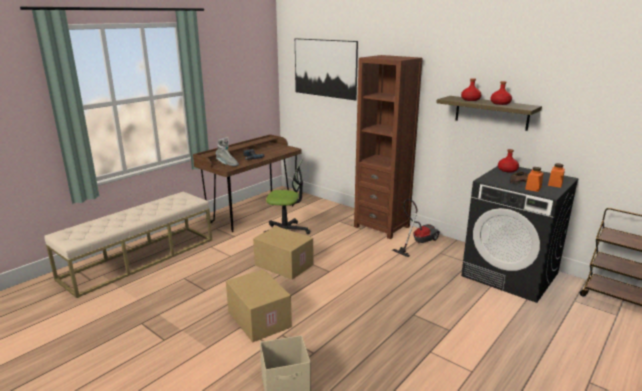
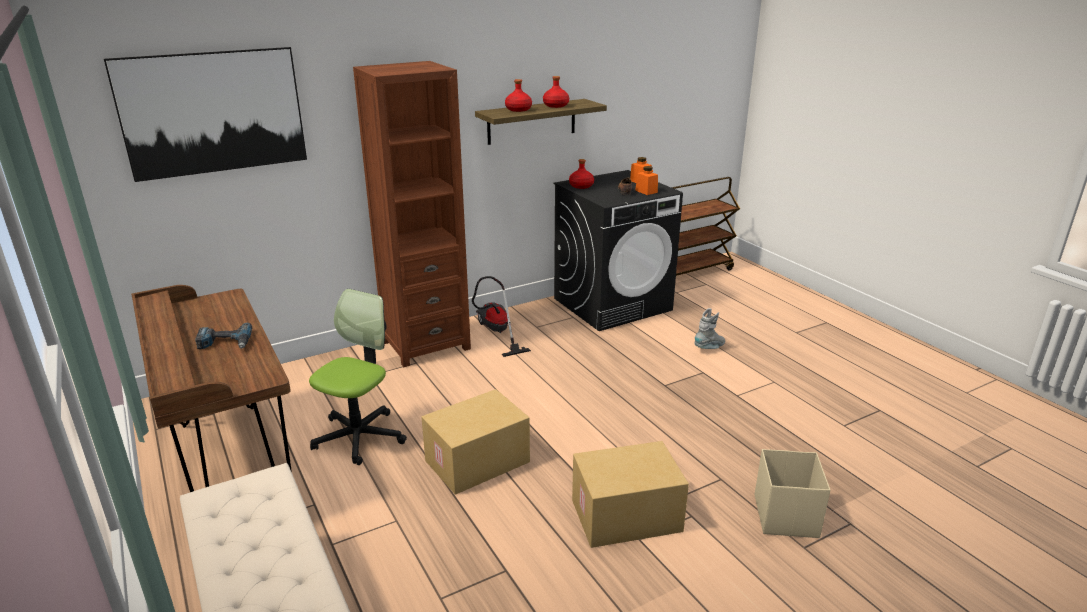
camera: 70 degrees left, 5 degrees up
(227, 164) = (236, 375): grey boot -> grey boot (709, 348)

